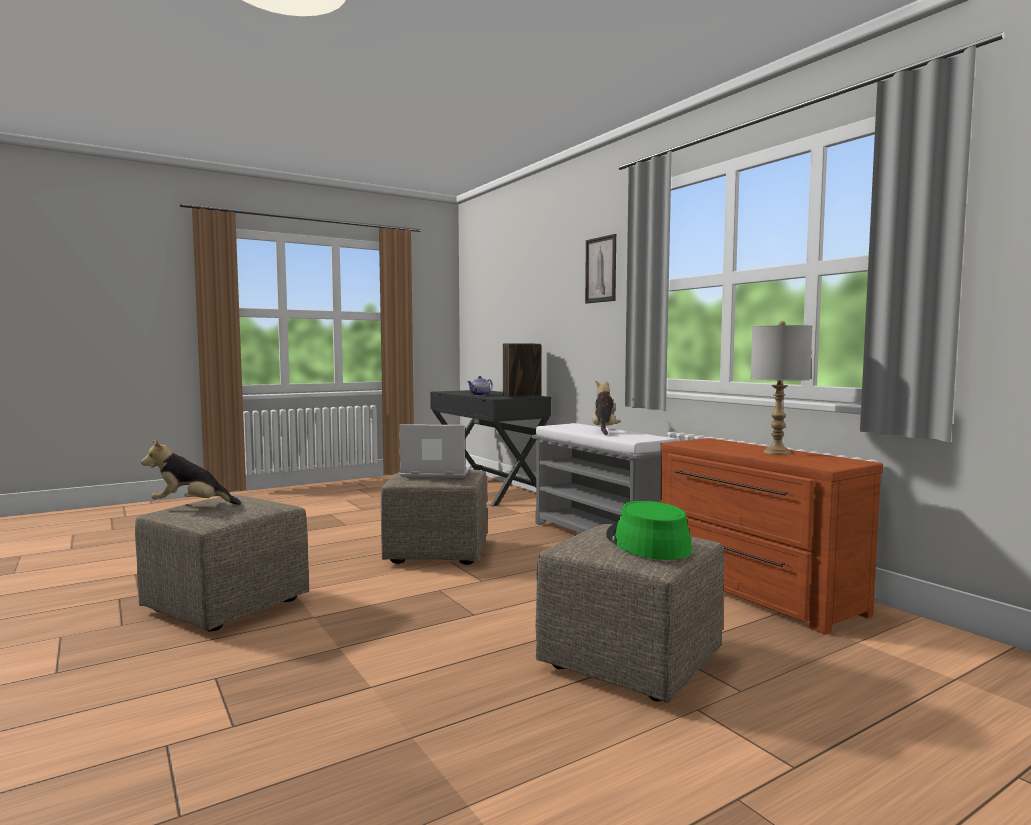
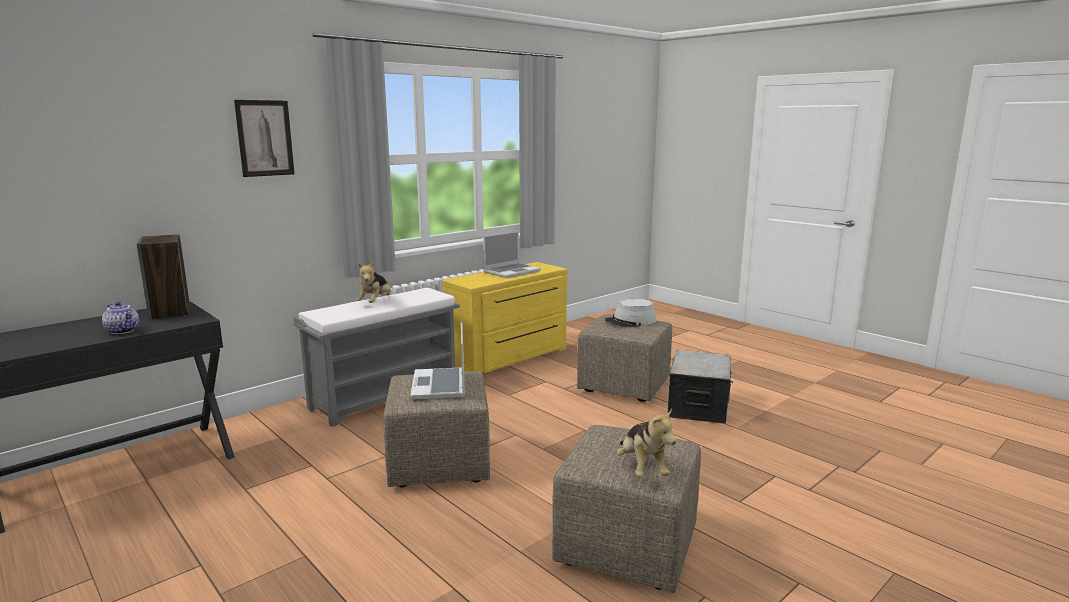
camera: 100 degrees left, 10 degrees up
(519, 718) = (699, 407): none -> storage box
(604, 430) = (375, 303): plush toy -> plush toy turned 75 degrees counterclockwise
(646, 543) = (630, 321): green hat -> grey hat
(752, 591) = (510, 357): brown dresser -> yellow dresser
(777, 453) = (512, 271): grey table lamp -> laptop

